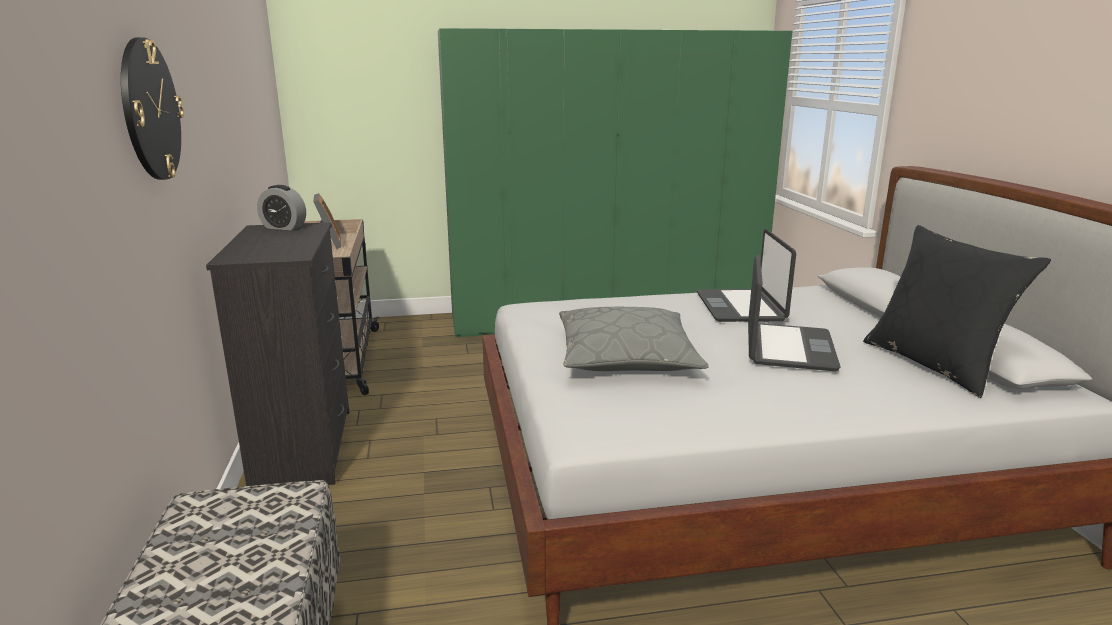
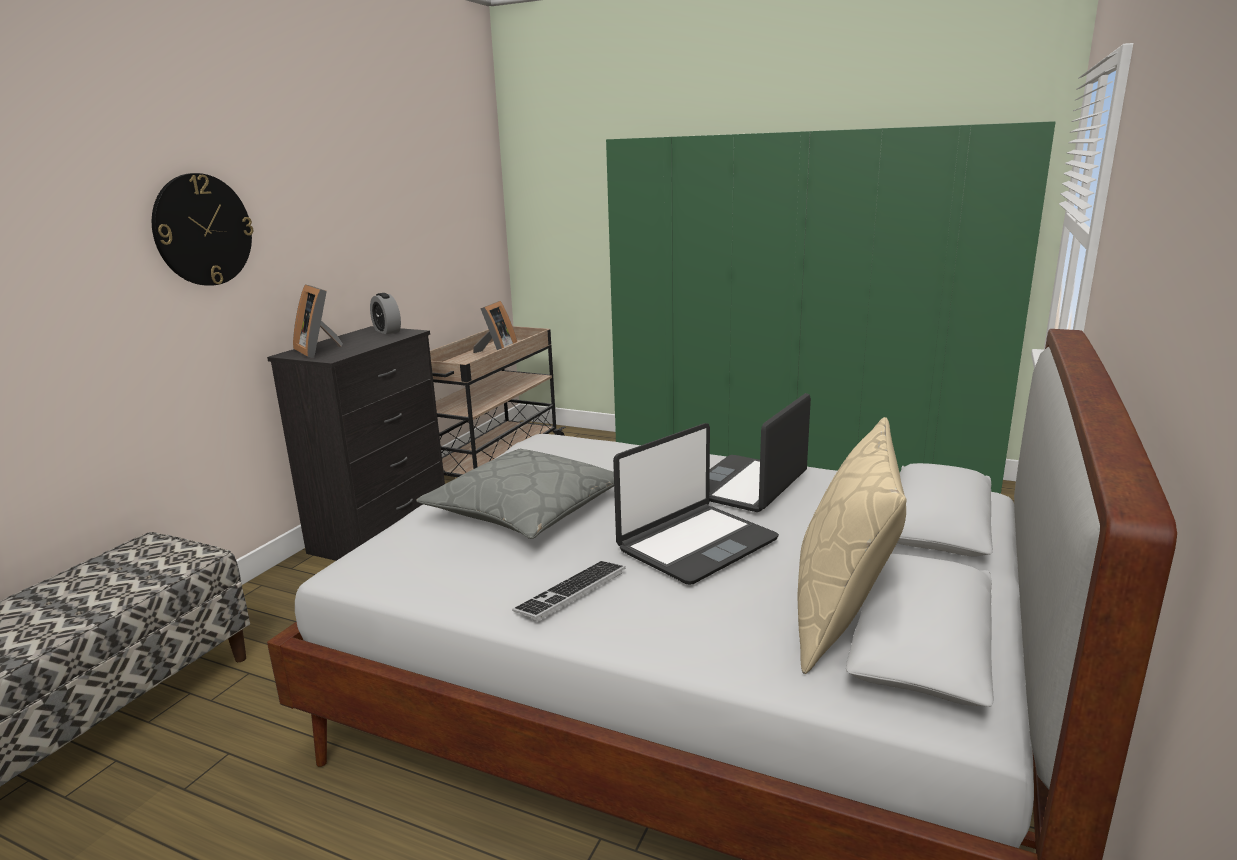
camera: 35 degrees right, 0 degrees up
(259, 252) = (320, 350): none -> picture frame
(776, 397) = (571, 591): none -> keyboard
(935, 364) = (841, 616): black pillow -> beige pillow

